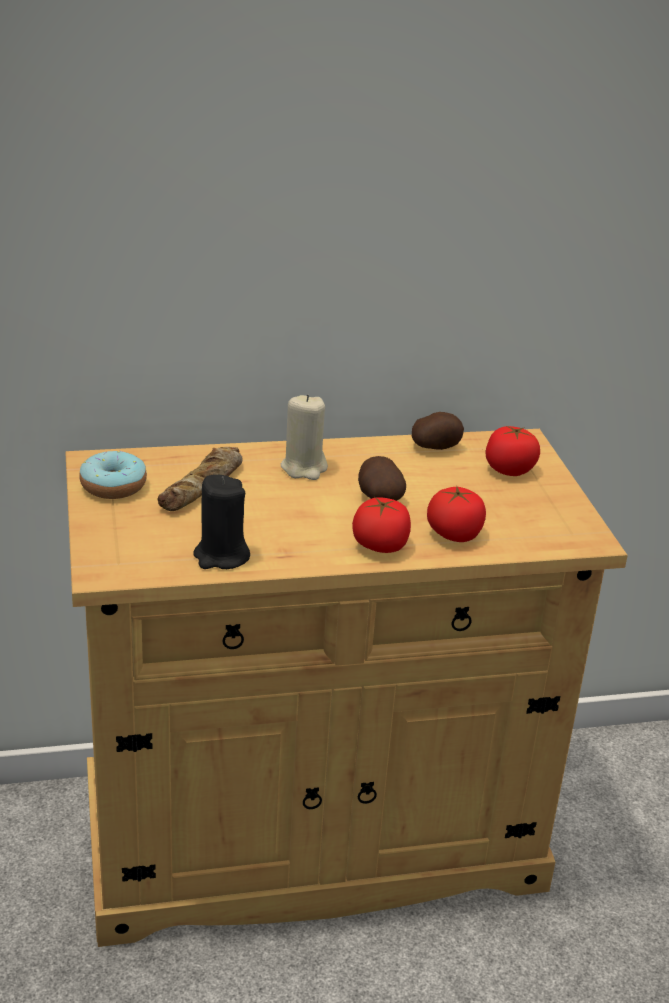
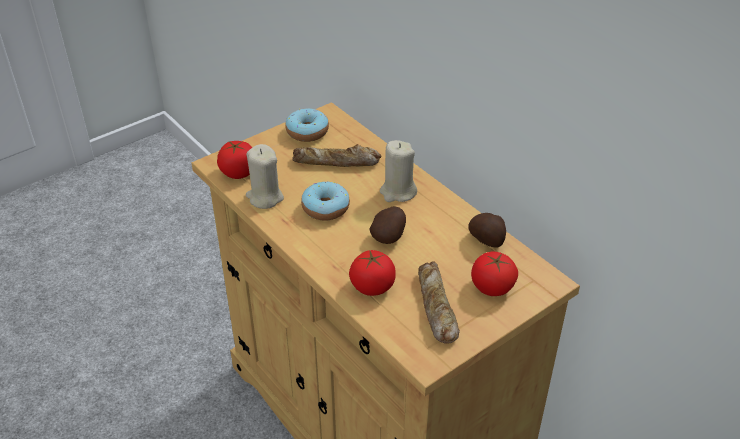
camera: 65 degrees right, 10 degrees up
(221, 556) = (265, 197): black candle -> beige candle
(287, 521) = (325, 208): none -> donut
(380, 546) = (329, 256): tomato -> tomato (239, 172)
(515, 509) = (435, 307): none -> bread

